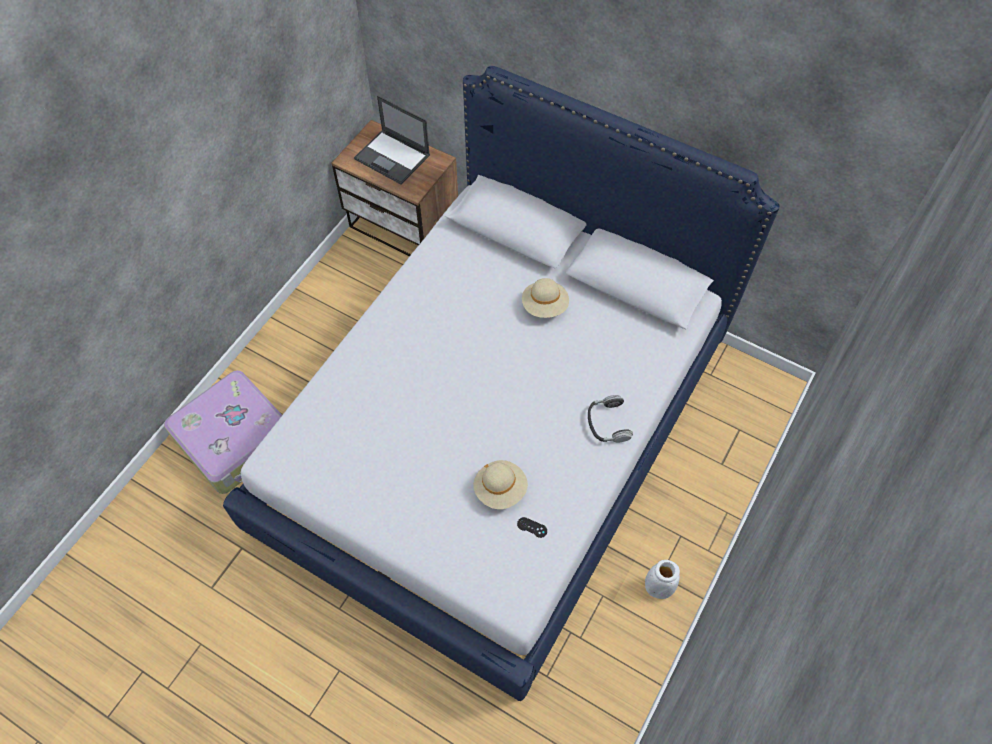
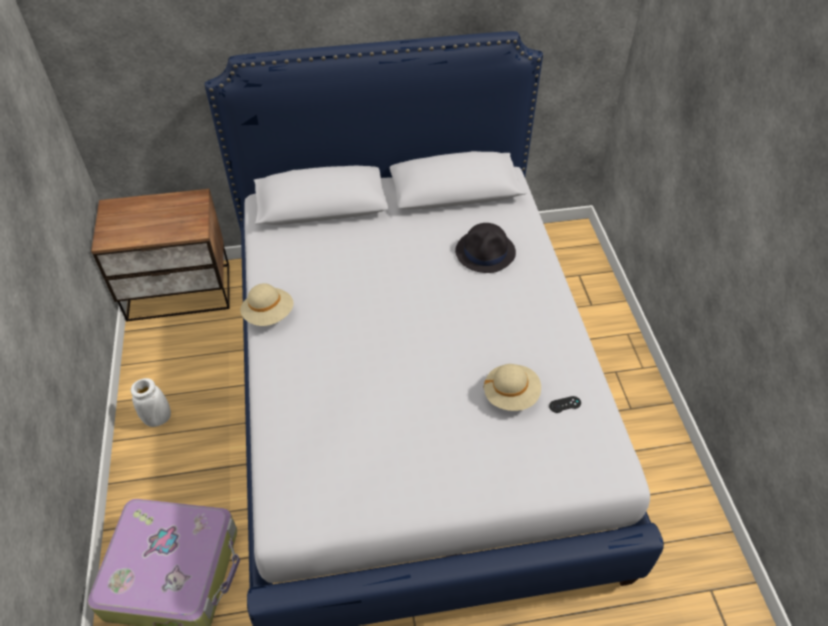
camera: 40 degrees left, 10 degrees down
(393, 157) = (150, 216): laptop -> none
(545, 306) = (402, 243): beige hat -> beige hat (269, 315)
(603, 359) = (485, 252): none -> black hat
(607, 423) = (537, 293): headphones -> none
(658, 588) = (638, 419): white vase -> white vase (157, 418)

